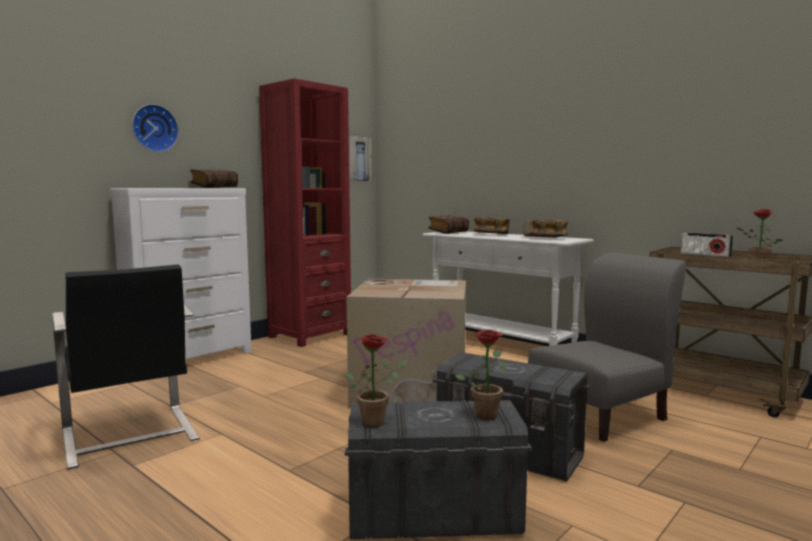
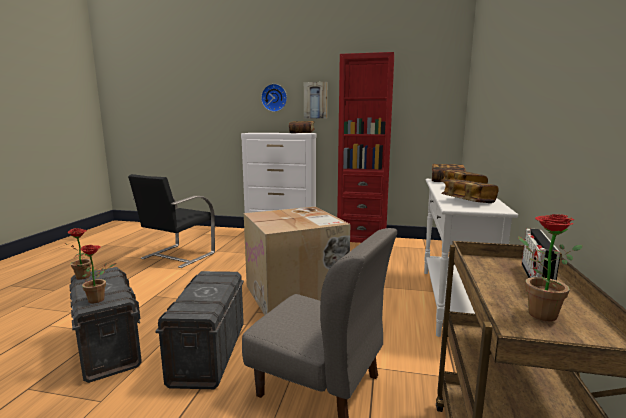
camera: 60 degrees right, 5 degrees up
(357, 159) = (442, 108): picture -> picture (315, 100)

